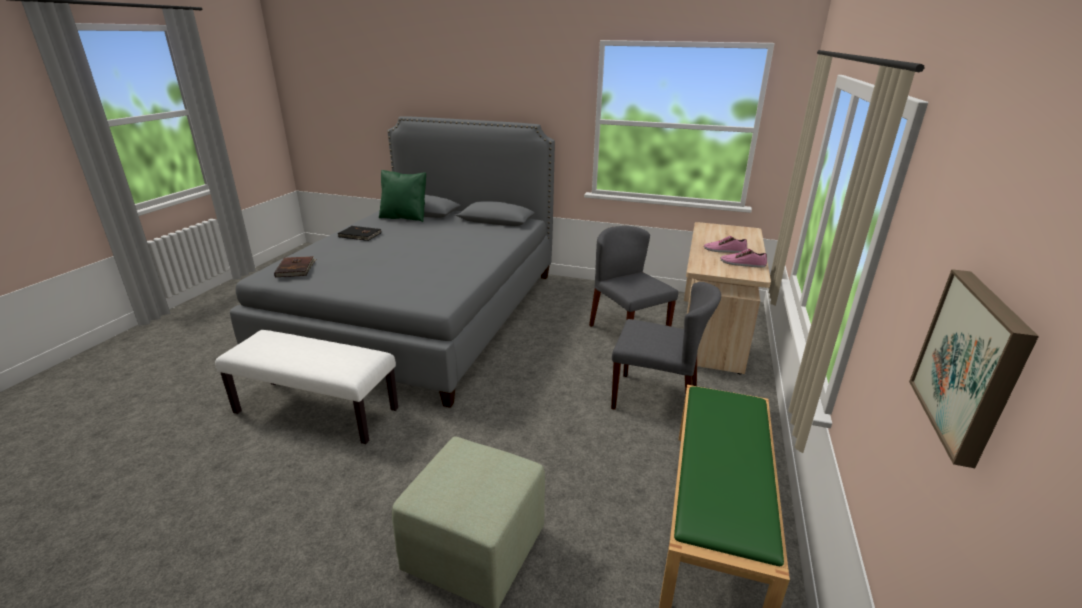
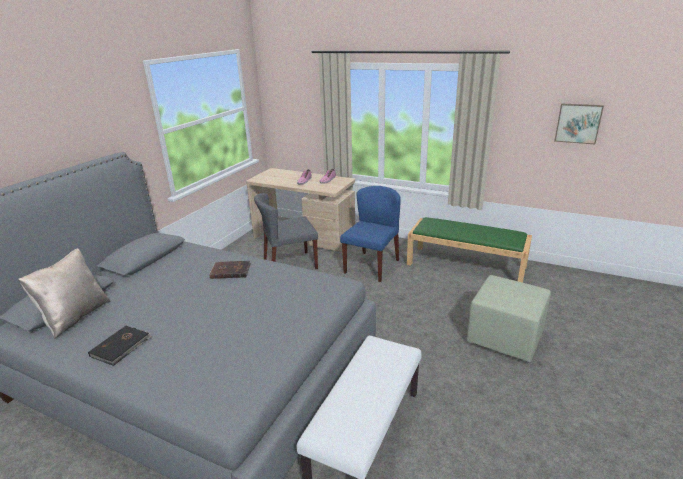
camera: 80 degrees left, 0 degrees up
(296, 268) = (223, 382): brown book -> brown book (230, 271)
(404, 217) = (75, 316): green pillow -> beige pillow
(655, 398) = (371, 266): grey chair -> blue chair

